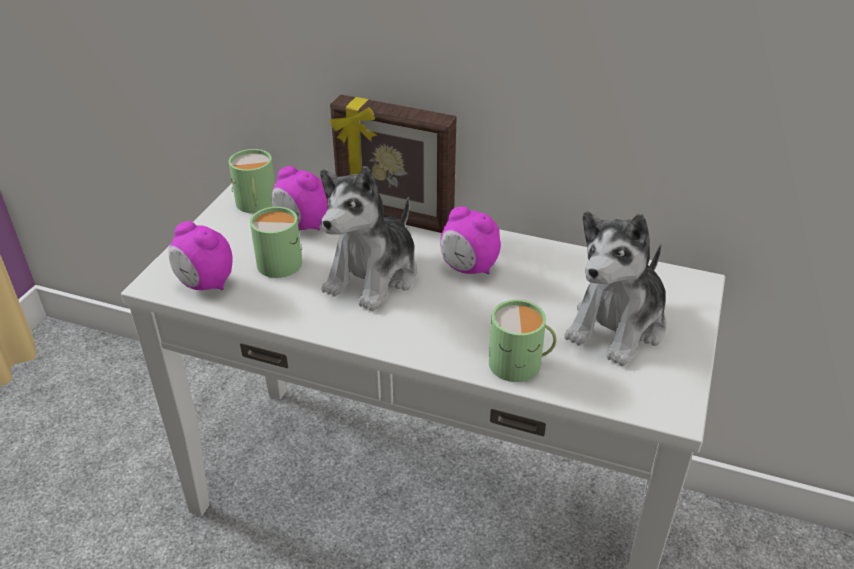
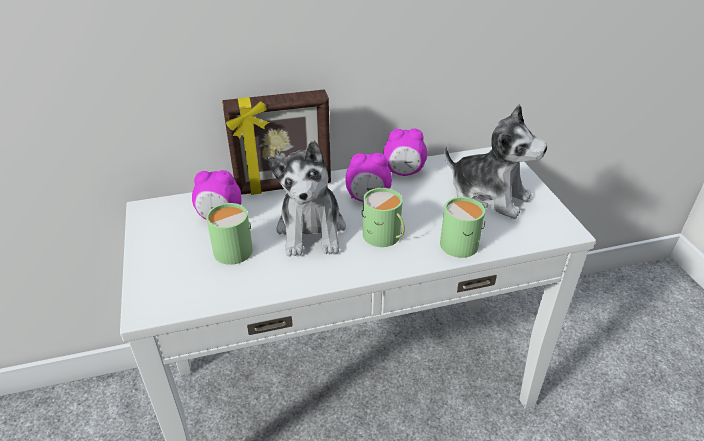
camera: 35 degrees left, 0 degrees up
(205, 284) = (189, 292): alarm clock -> alarm clock (403, 172)
(256, 204) = (165, 216): green mug -> green mug (384, 237)
(618, 326) = (488, 196): plush toy -> plush toy turned 60 degrees counterclockwise

